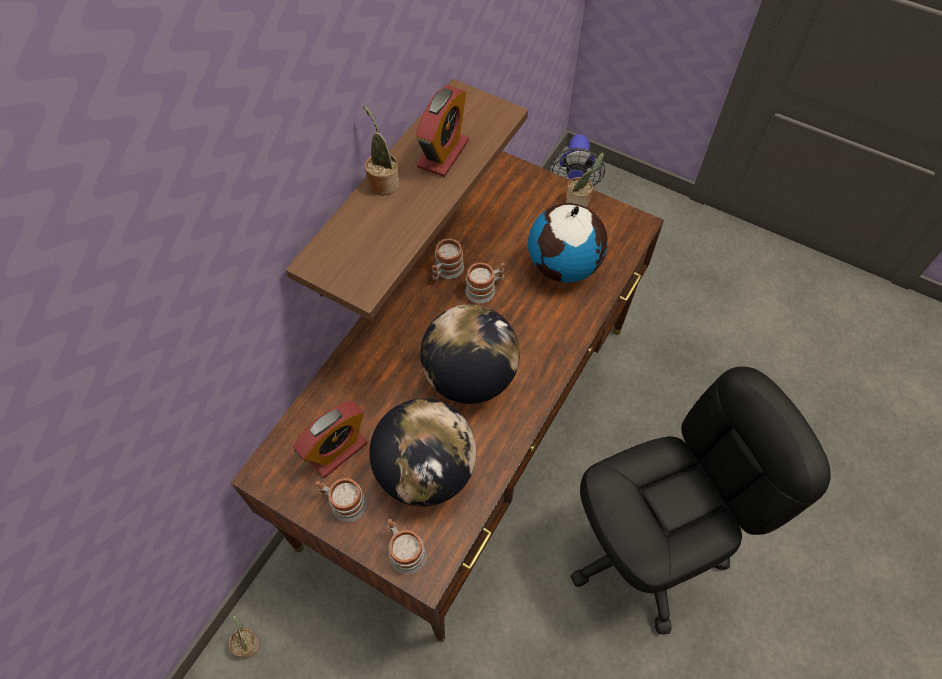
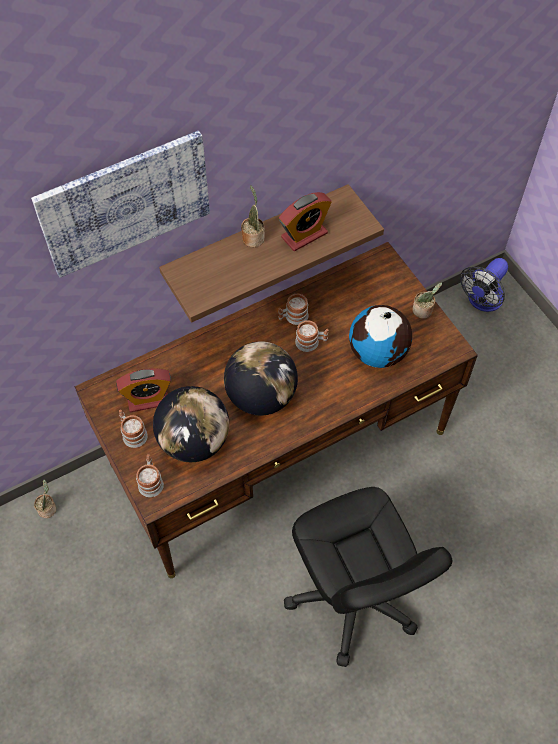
camera: 30 degrees right, 0 degrees up
(222, 181) = (125, 203): none -> picture
(644, 549) = (352, 598): black office chair -> black office chair turned 60 degrees clockwise

